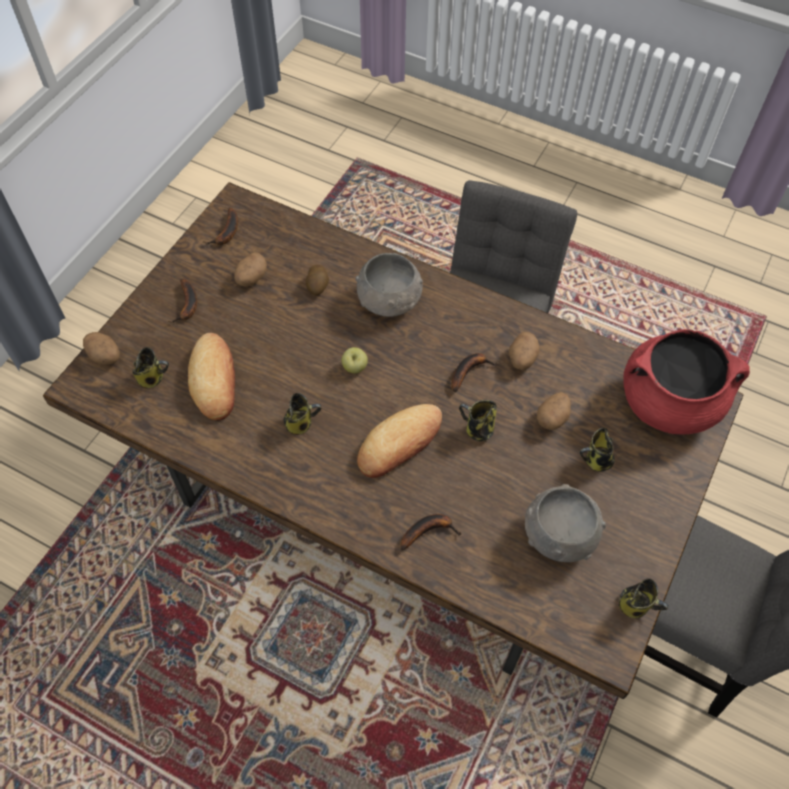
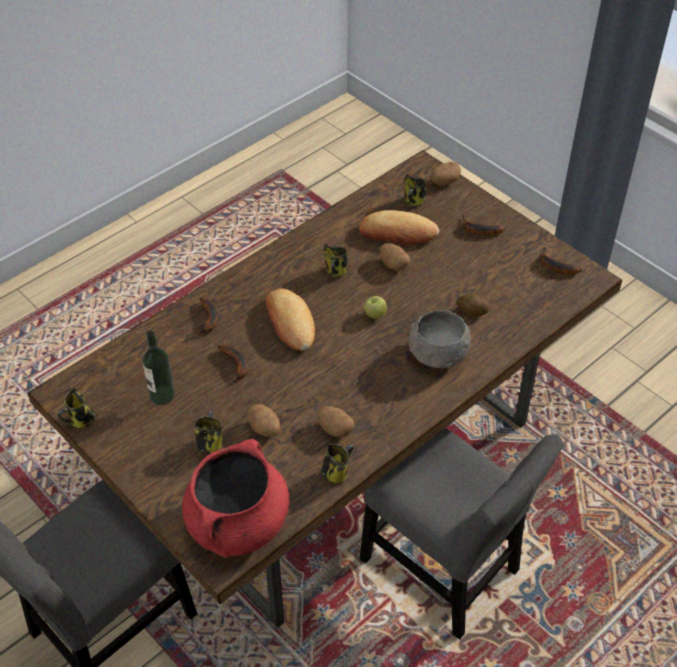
camera: 110 degrees right, 10 degrees down
(251, 278) = (496, 272): potato -> potato (393, 264)
(469, 371) = (339, 387): banana -> banana (236, 366)
(477, 429) = (279, 375): mug -> mug (336, 473)
(559, 534) = (162, 395): grey bowl -> bottle

